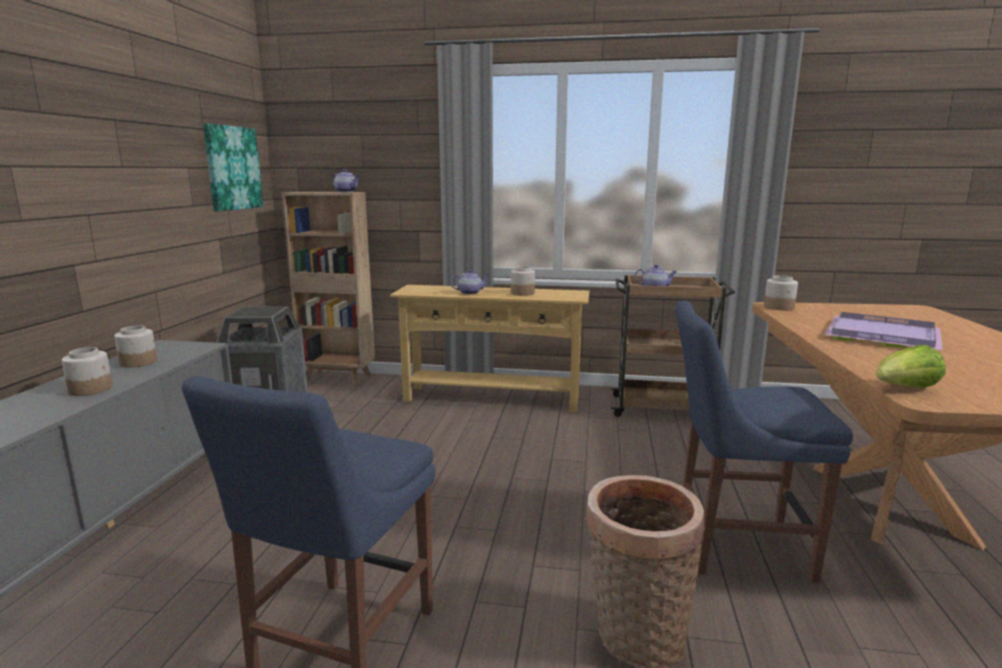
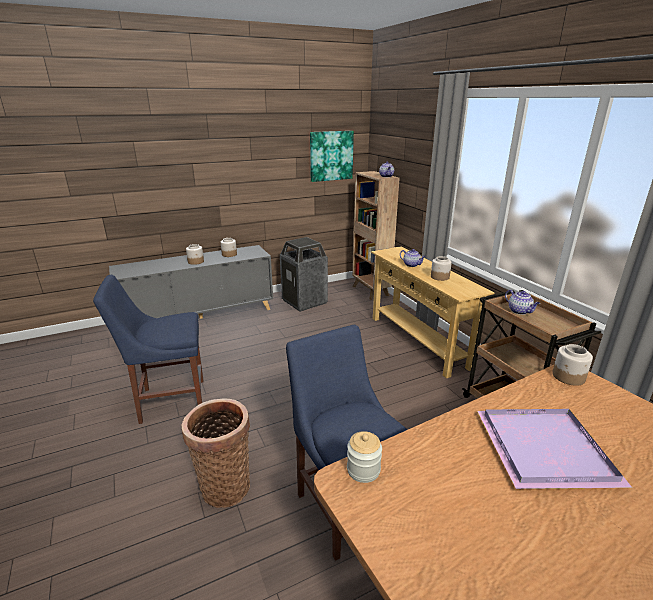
camera: 55 degrees right, 10 degrees up
(905, 389) = (363, 470): lettuce -> jar

